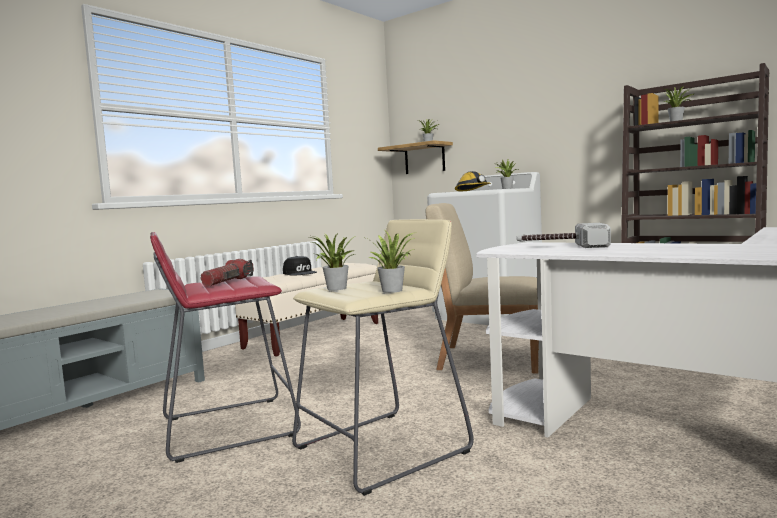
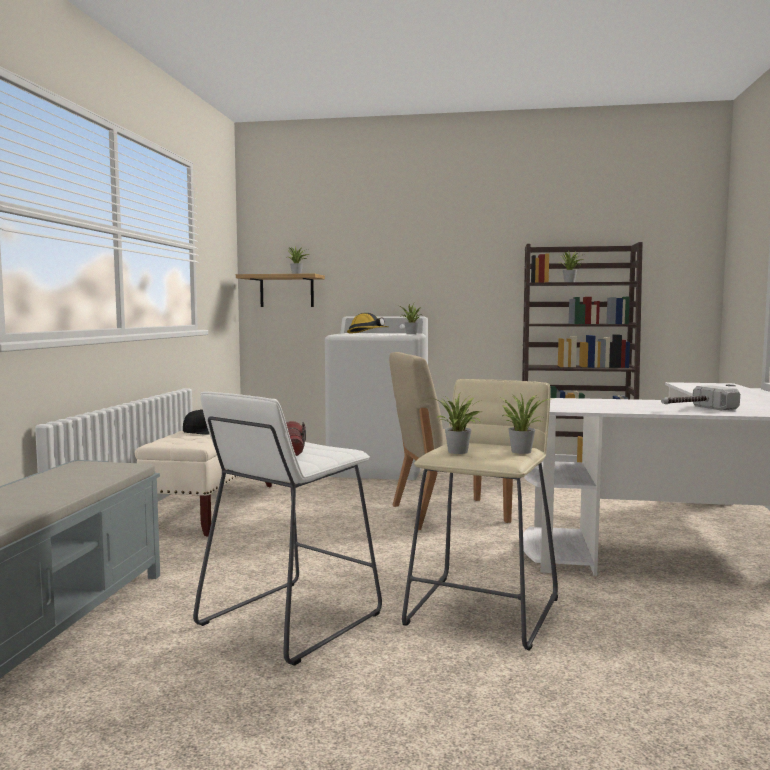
camera: 30 degrees left, 0 degrees up
(228, 427) = (290, 620): red stool -> white stool
(561, 247) = (585, 404): hammer -> hammer (694, 409)

